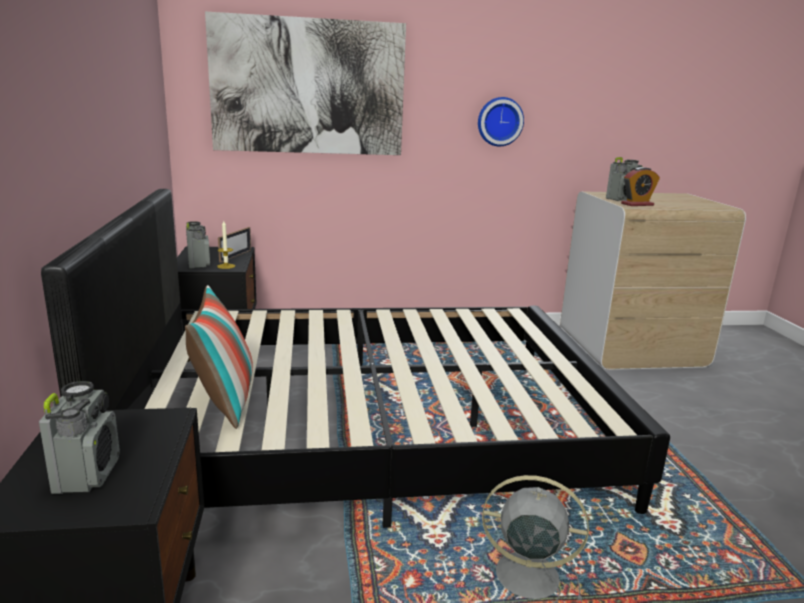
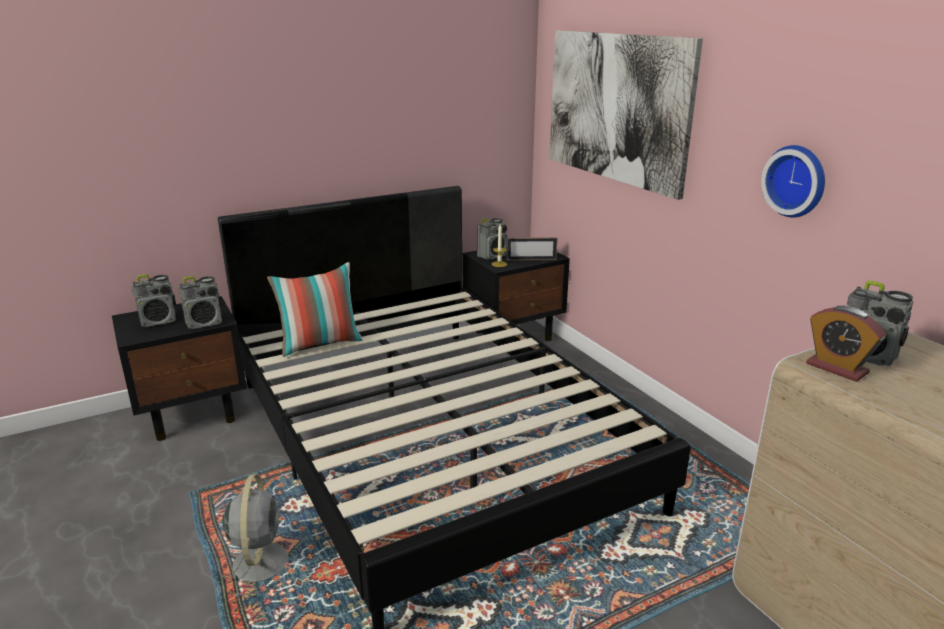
camera: 70 degrees right, 5 degrees up
(160, 431) = (205, 323): none -> radio

